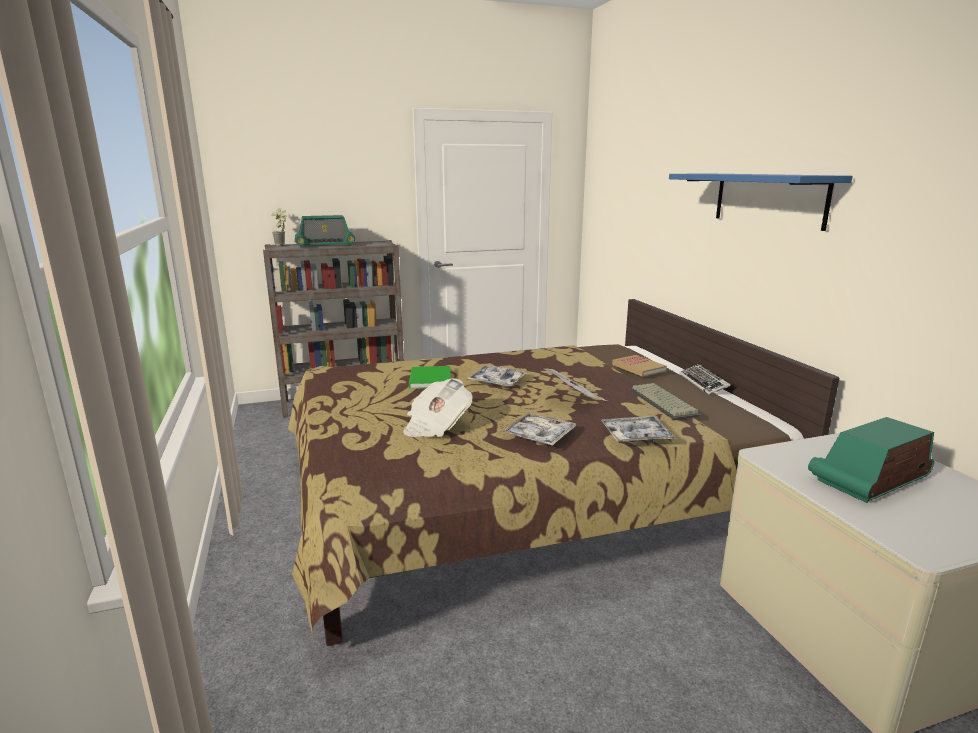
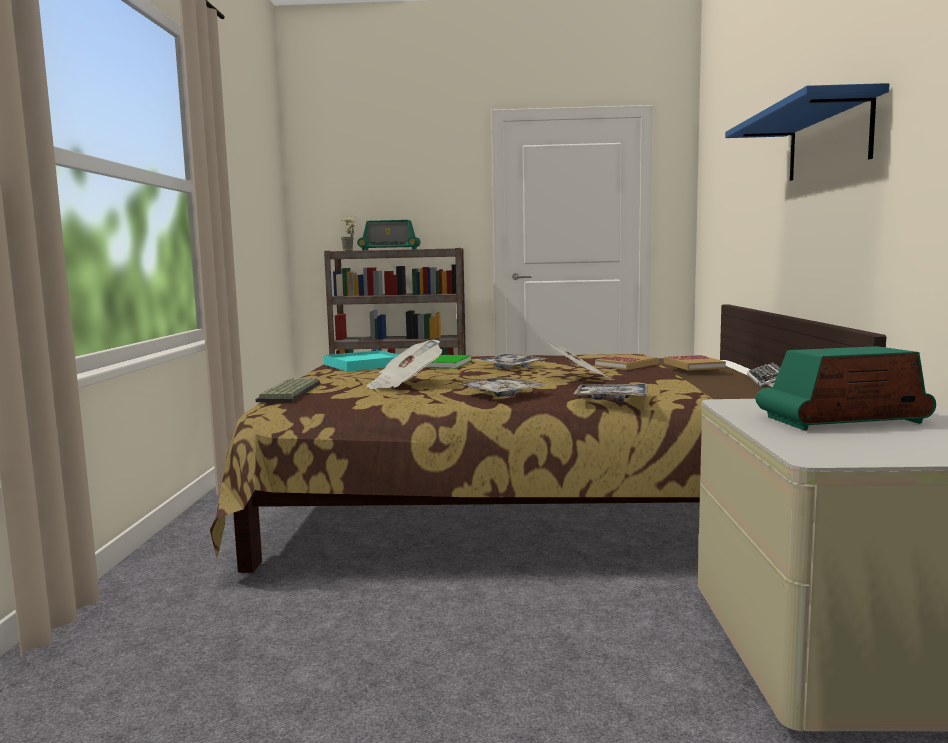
camera: 20 degrees right, 10 degrees down
(356, 386) = (364, 365): none -> turquoise tray
(588, 370) = (626, 365): none -> book
(664, 402) = (684, 384): keyboard -> keyboard (291, 392)

